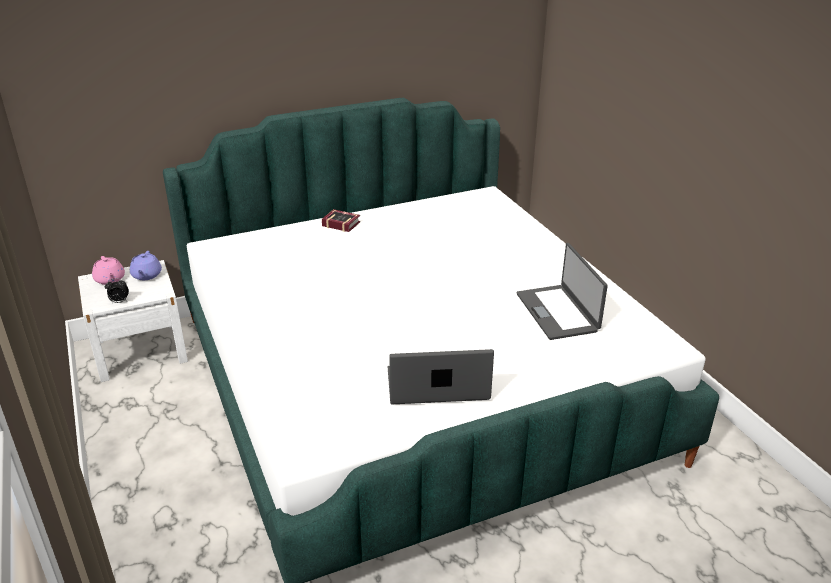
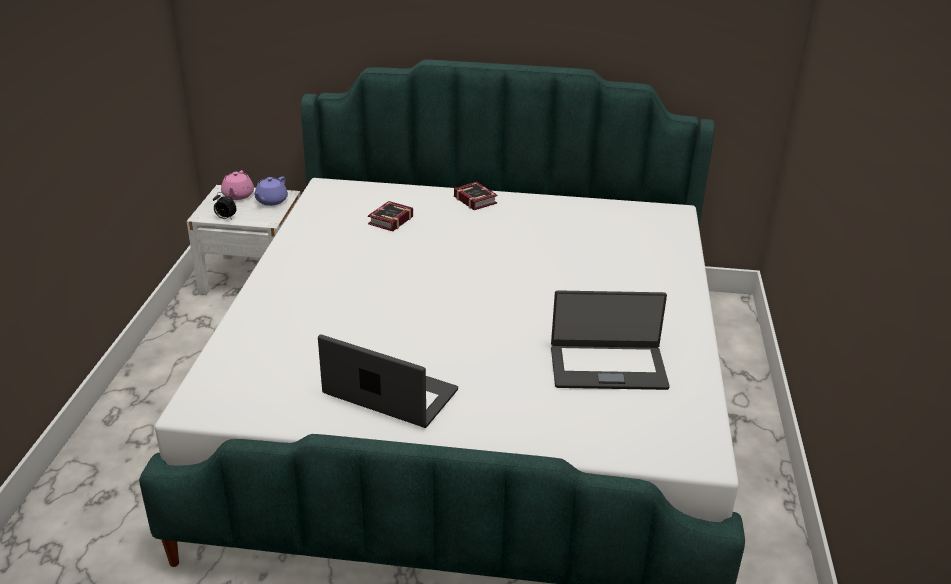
camera: 30 degrees right, 0 degrees up
(292, 259) = (388, 221): none -> book
(558, 312) = (607, 367): laptop -> laptop turned 105 degrees counterclockwise

